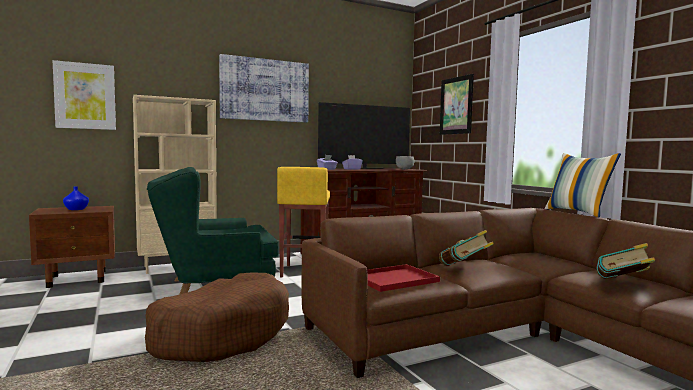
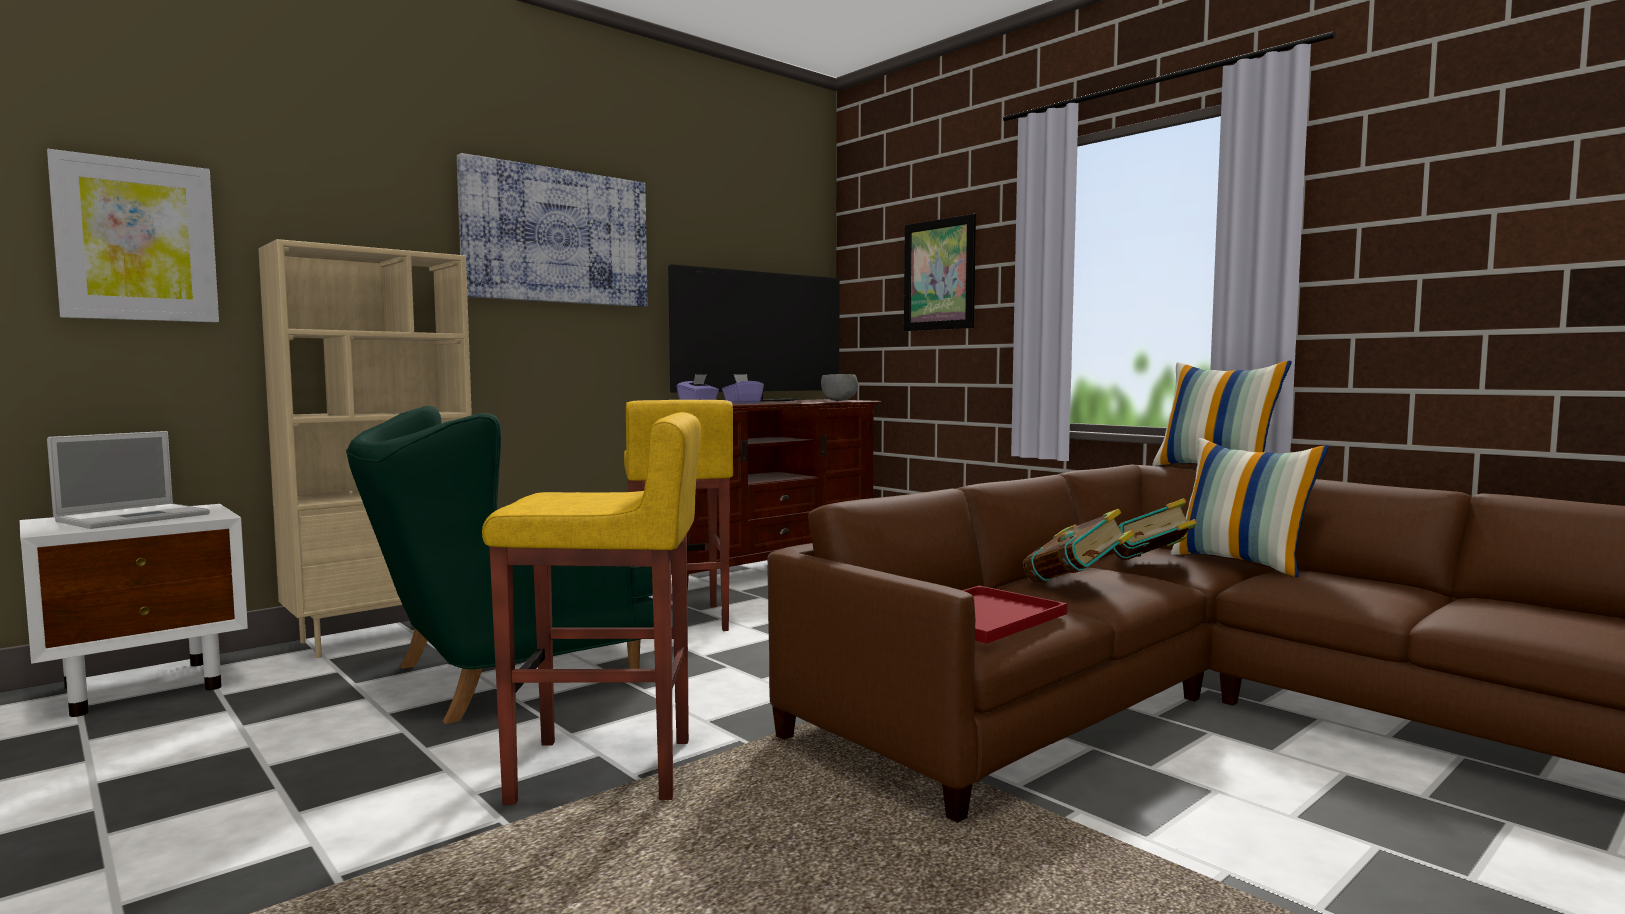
camera: 15 degrees left, 0 degrees up
(76, 209) = (136, 517): blue vase -> laptop
(78, 279) = (146, 686): brown nightstand -> white nightstand
(221, 334) = (606, 771): brown dog bed -> yellow stool
(576, 265) = (1242, 563): none -> pillow
(623, 285) = (1355, 591): book -> book (1151, 566)

